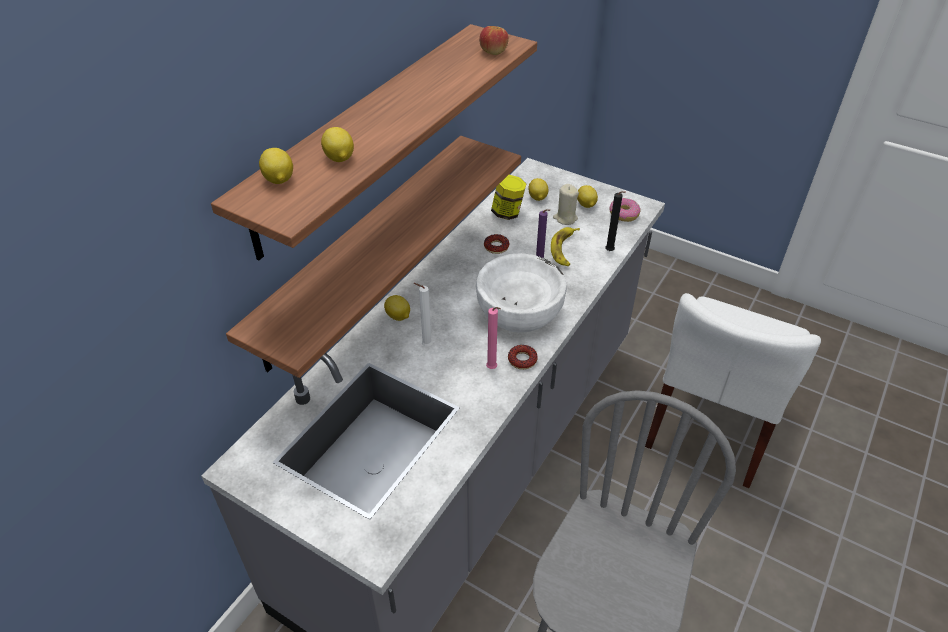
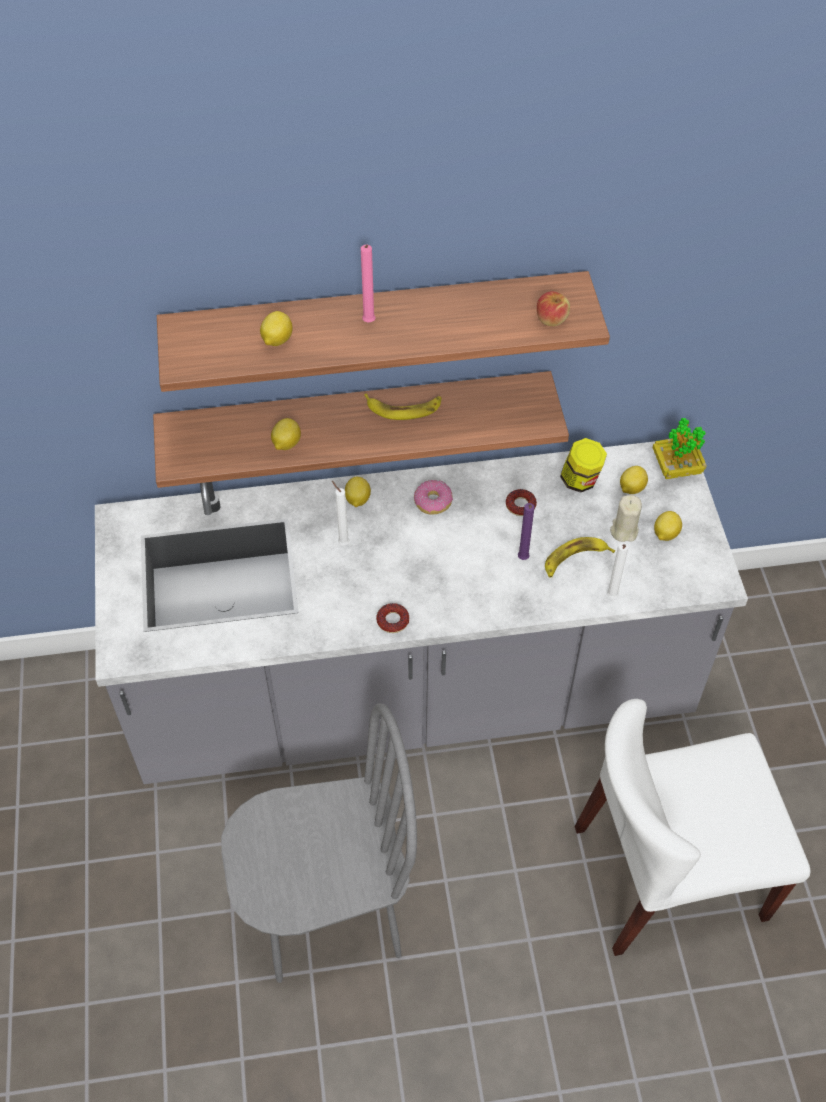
camera: 50 degrees right, 10 degrees up
(279, 180) = (216, 328): lemon -> lemon (286, 444)
(407, 206) = (404, 408): none -> banana
(493, 369) = (361, 607): pink candle -> pink candle (368, 323)
(519, 310) = (453, 578): white bowl -> none
(543, 174) = (676, 468): none -> potted plant
(610, 252) = (611, 598): black candle -> white candle
(623, 214) = (685, 574): donut -> donut (433, 501)

